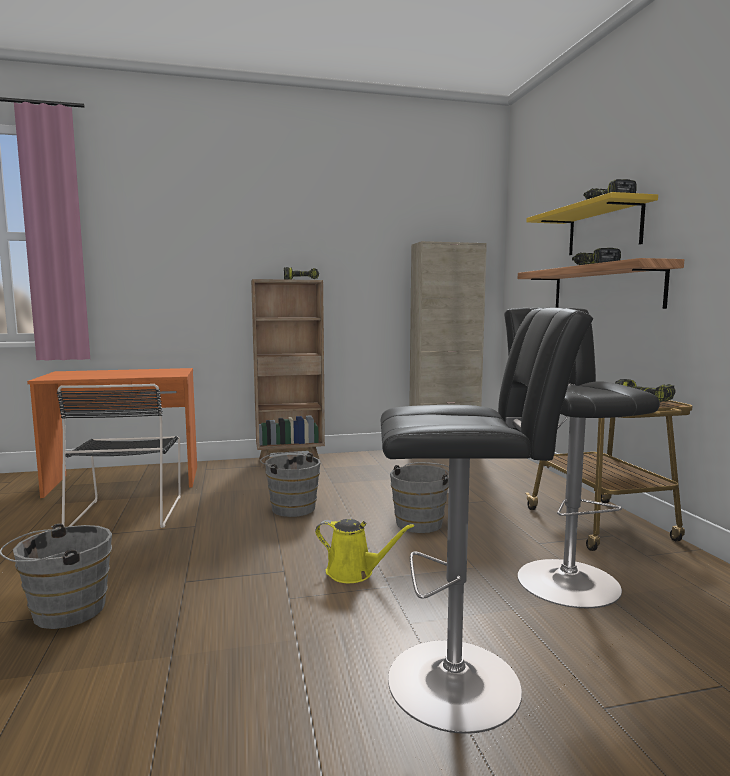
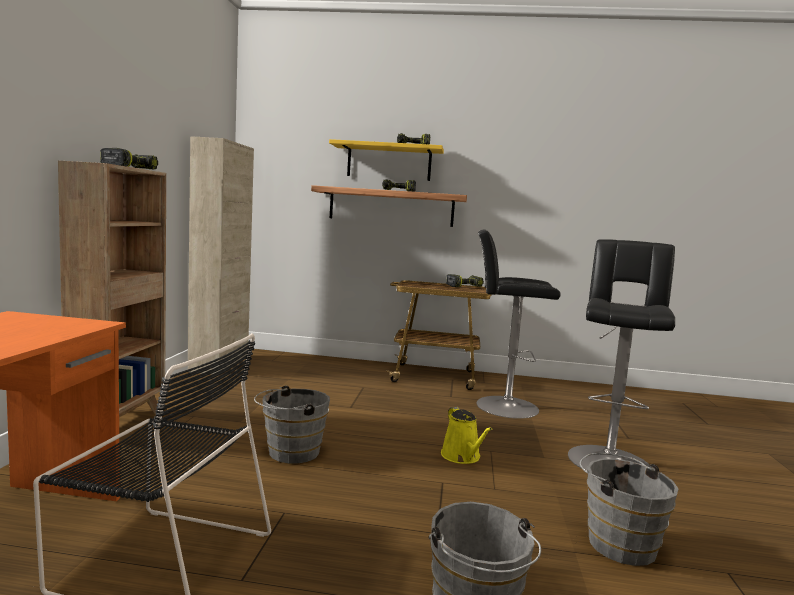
camera: 70 degrees left, 0 degrees up
(354, 572) = (462, 457): yellow watering can -> yellow watering can turned 120 degrees clockwise
(421, 522) = (385, 414): grey bucket -> grey bucket (617, 542)

